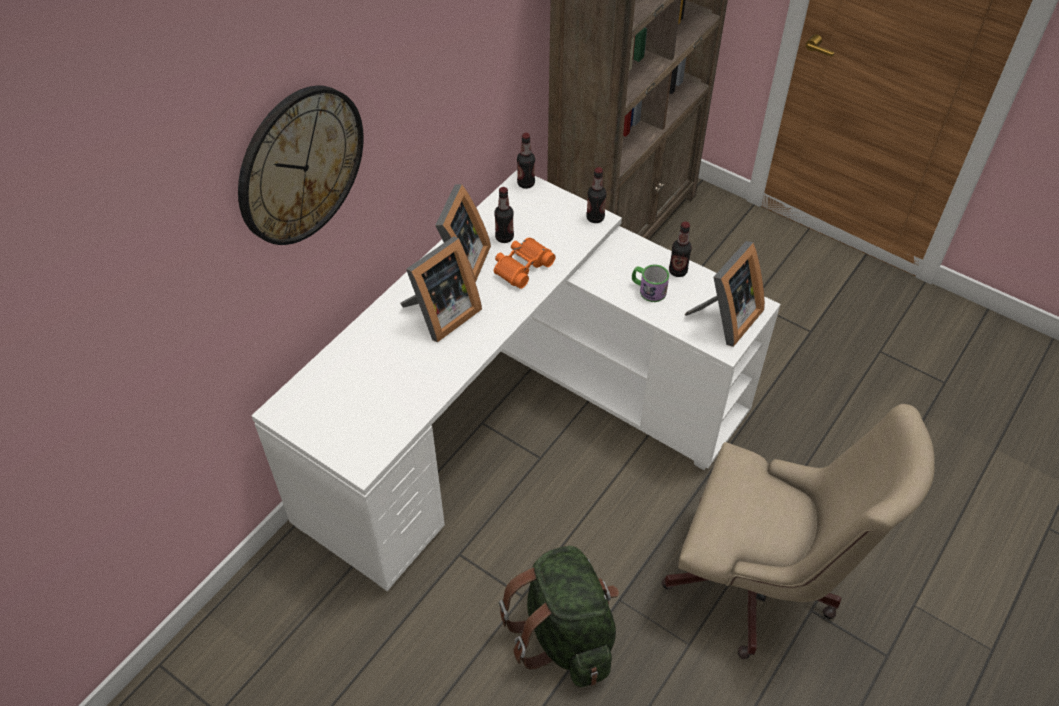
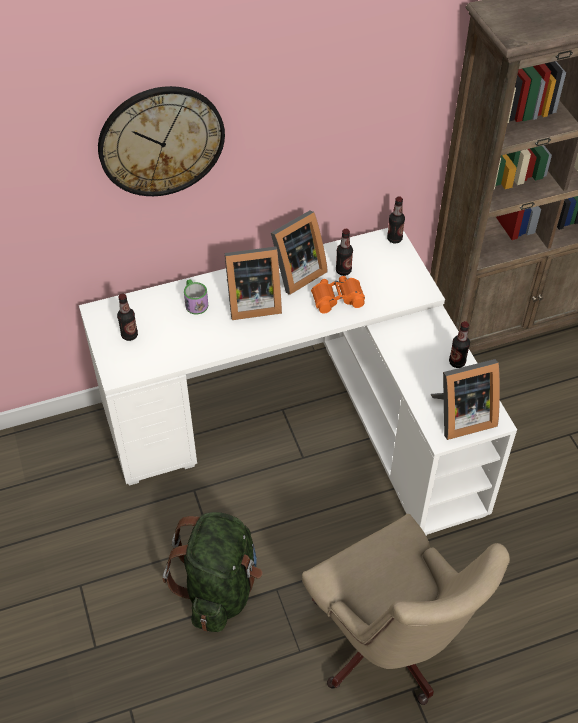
camera: 35 degrees right, 0 degrees up
(595, 218) = (424, 289): bottle -> bottle (129, 335)
(648, 290) = (421, 364): mug -> mug (195, 302)

